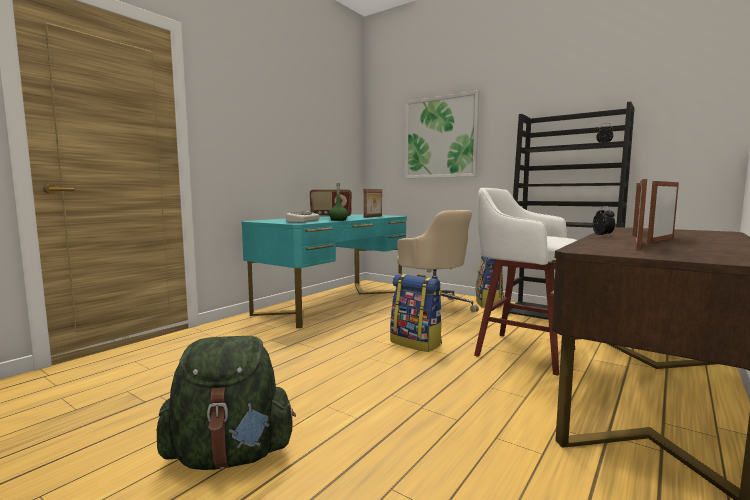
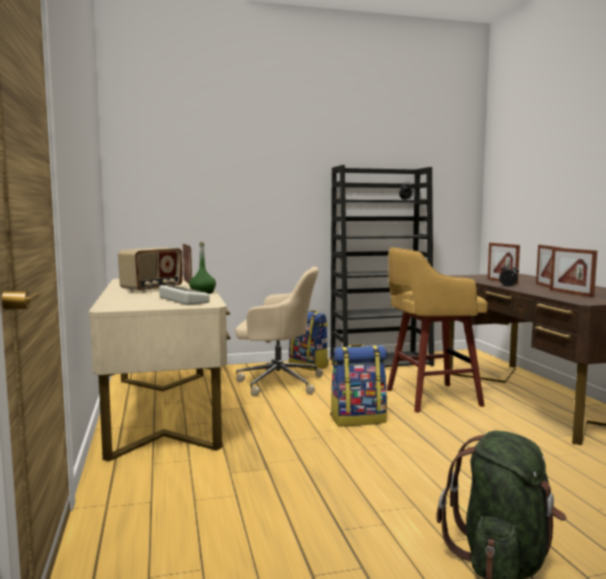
camera: 50 degrees left, 0 degrees up
(333, 302) = (163, 409): turquoise desk -> beige desk
(440, 137) = (228, 176): picture -> none
(521, 351) = (430, 398): white stool -> yellow stool

